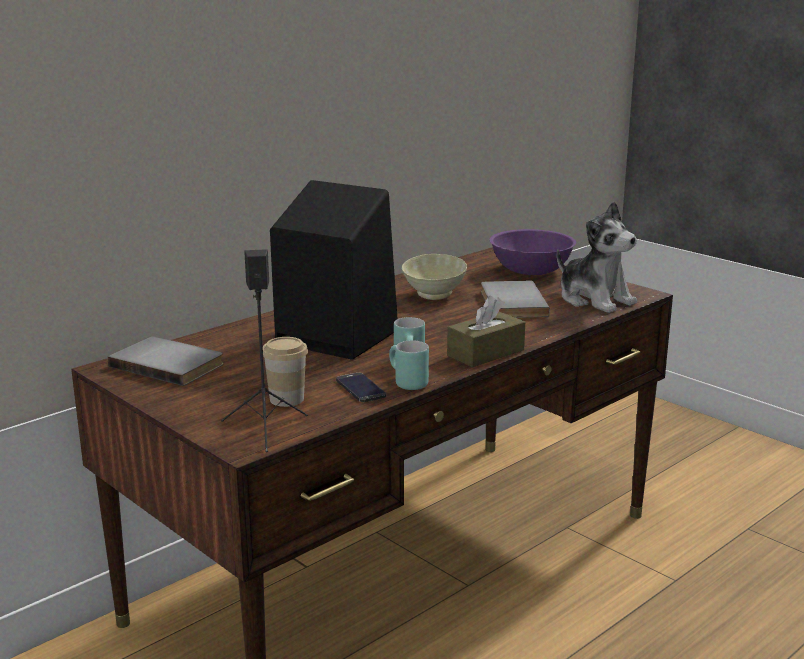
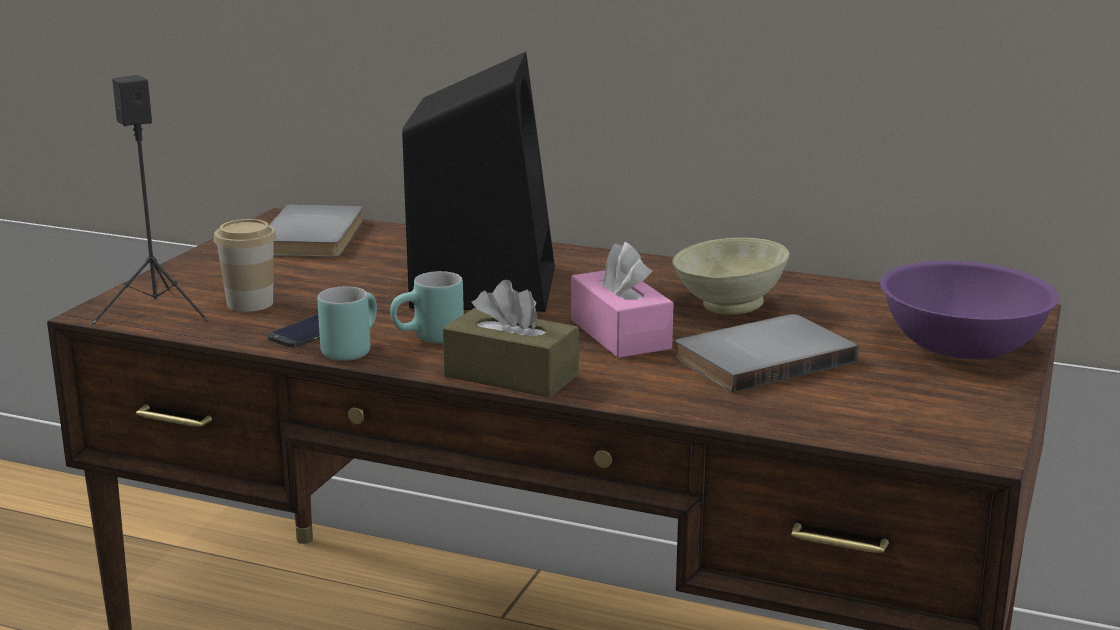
camera: 65 degrees right, 0 degrees up
(449, 322) = (620, 334): none -> pink tissue box
(595, 299) = (876, 415): plush toy -> none

